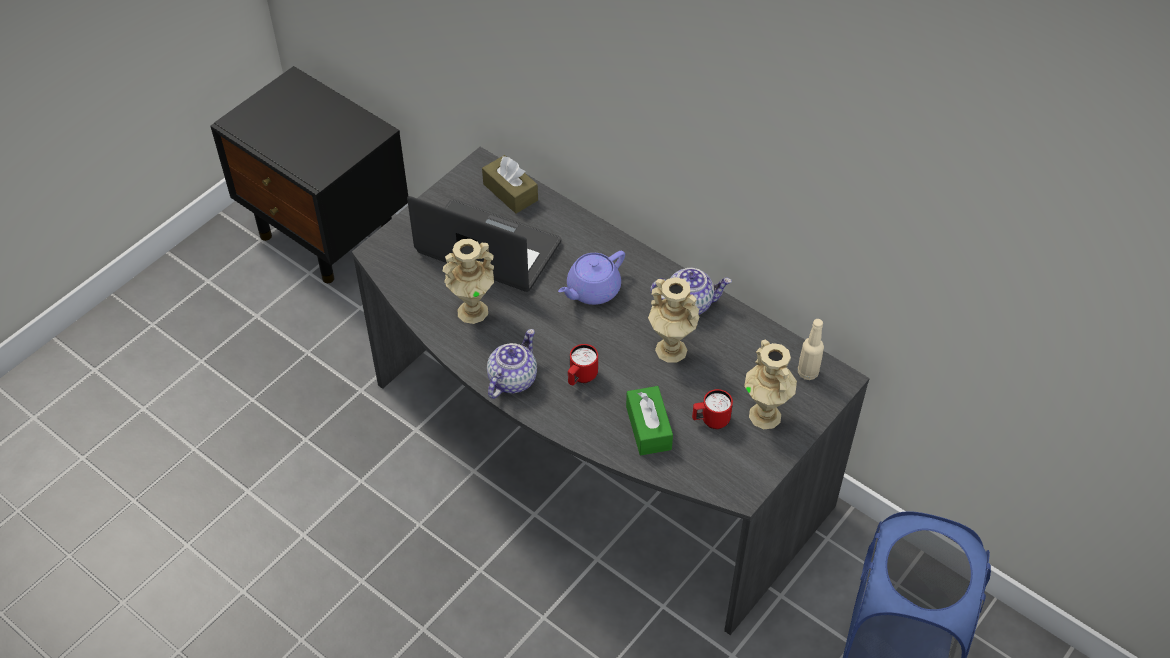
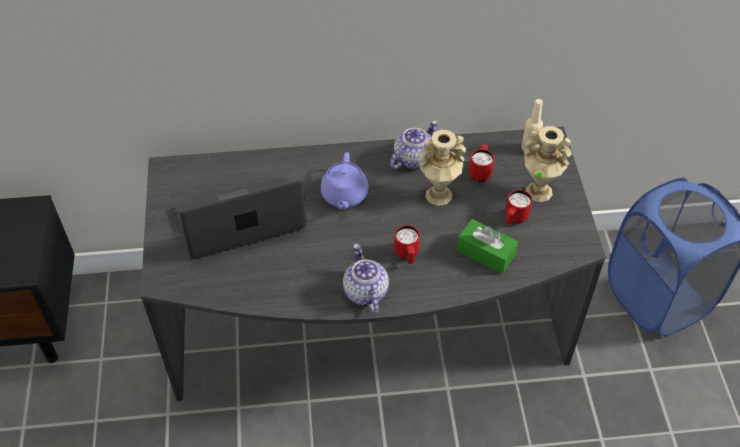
camera: 45 degrees left, 0 degrees up
(472, 311) = (282, 269): beige vase -> none
(510, 192) = (210, 172): brown tissue box -> none
(733, 359) = (480, 172): none -> red mug

